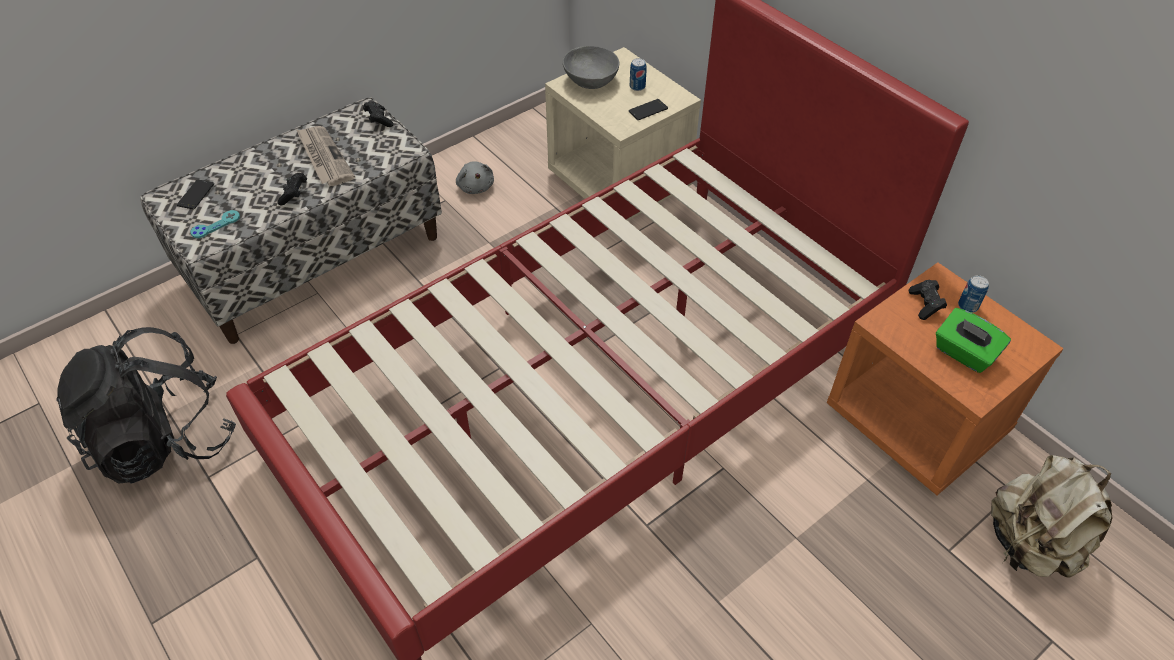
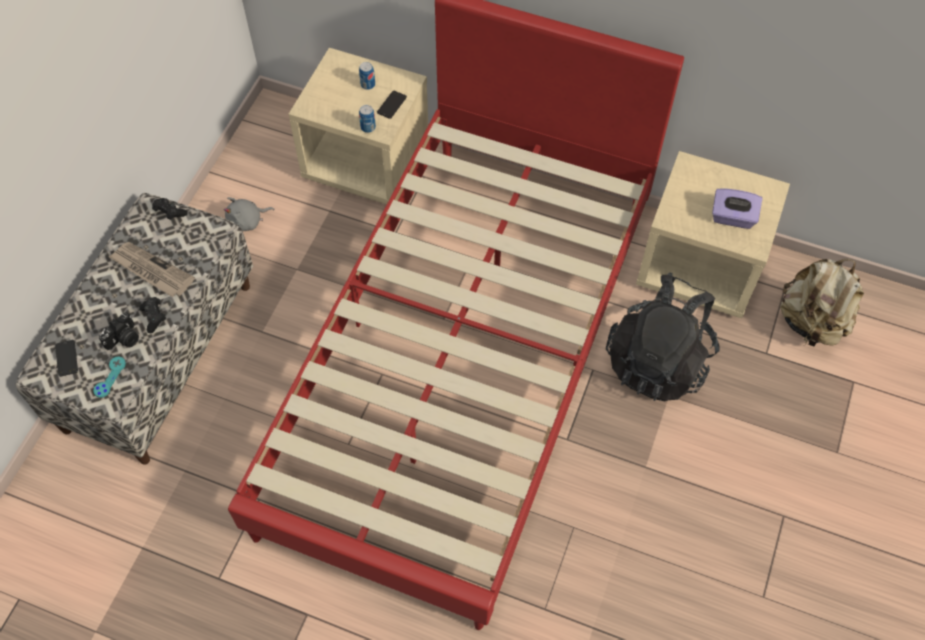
camera: 30 degrees left, 10 degrees up
(165, 440) = (158, 570): black backpack -> black backpack (658, 361)
(254, 201) = (124, 339): none -> camera
(475, 186) = (247, 221): grey plush toy -> grey plush toy turned 120 degrees clockwise
(591, 81) = (326, 96): grey bowl -> none
(917, 421) = (700, 267): orange nightstand -> beige nightstand
(925, 305) = (689, 190): black game controller -> none
(964, 353) = (732, 218): green tissue box -> purple tissue box
(967, 306) = (716, 178): can -> can (368, 127)

